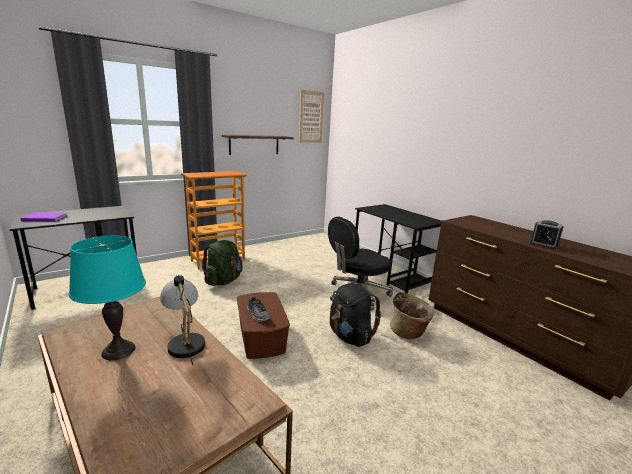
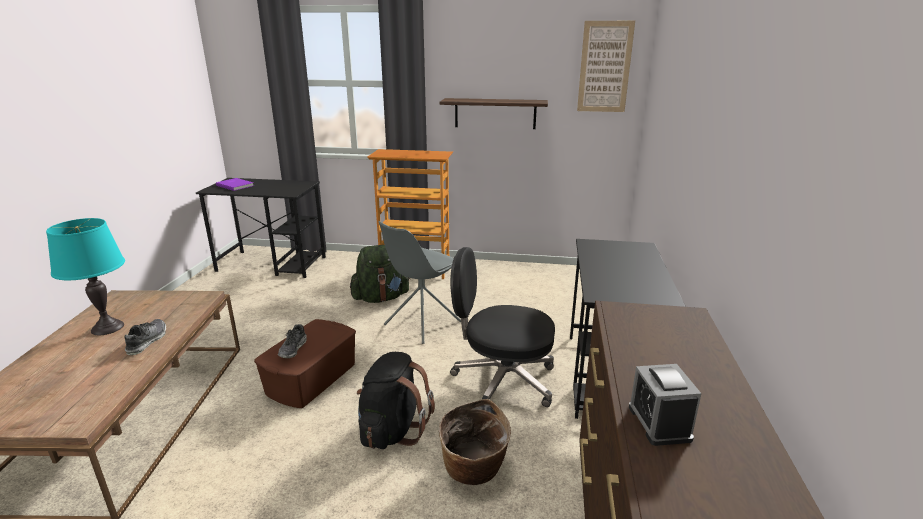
camera: 45 degrees right, 5 degrees up
(184, 341) = (147, 341): table lamp -> shoe
(273, 285) = (421, 324): none -> grey chair

